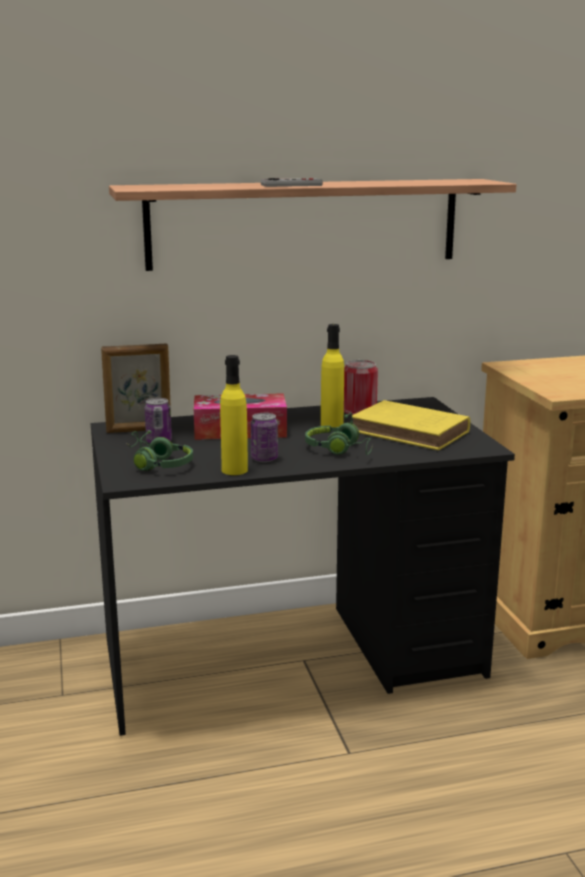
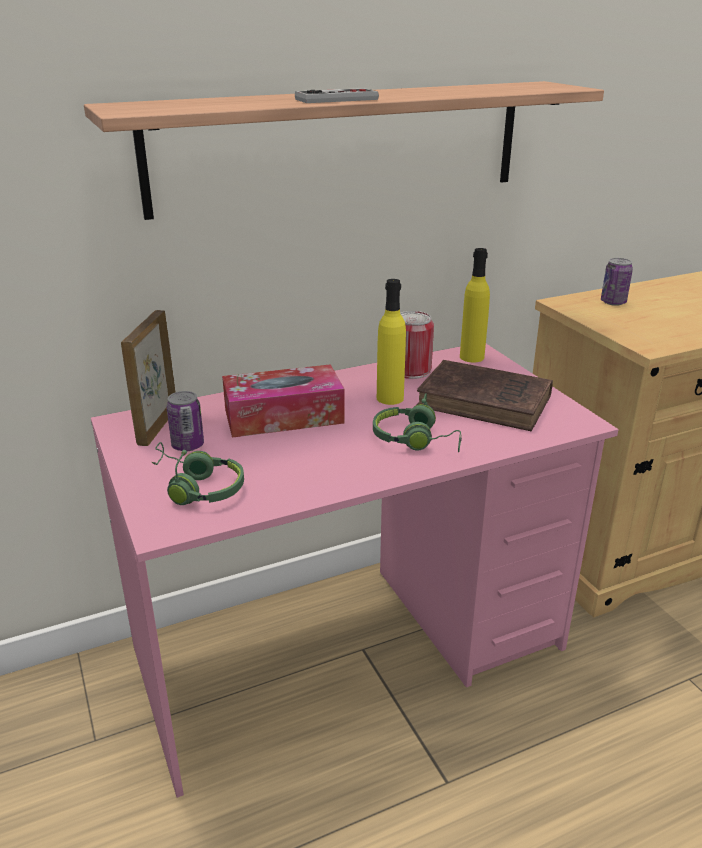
camera: 10 degrees left, 10 degrees up
(139, 430) = (157, 426): picture frame -> picture frame turned 120 degrees clockwise
(234, 470) = (300, 491): yellow bottle -> yellow bottle (472, 357)
(264, 459) = (331, 466): can -> can (613, 302)
(292, 660) = (350, 650): black desk -> pink desk
(412, 432) = (487, 402): yellow book -> brown book

